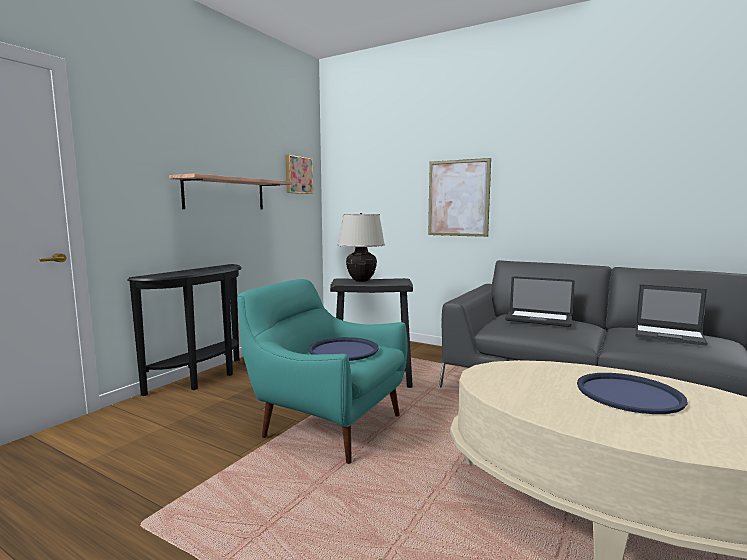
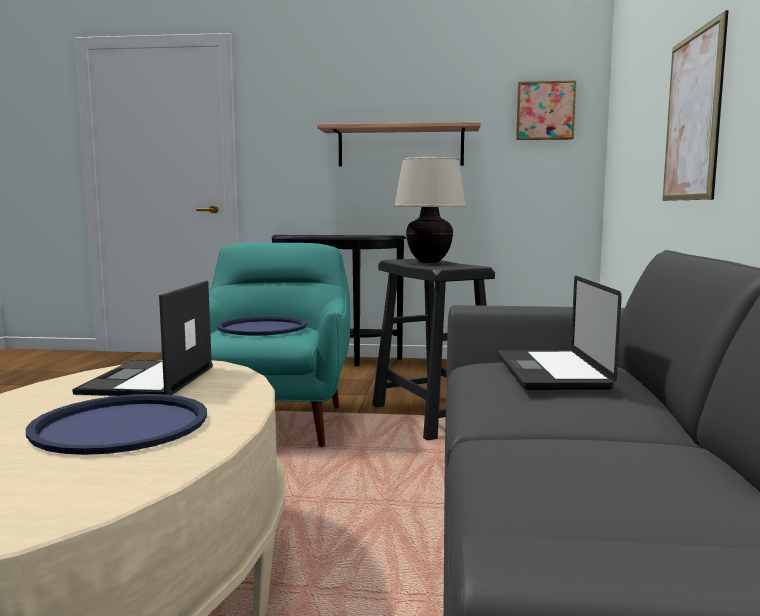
camera: 65 degrees right, 0 degrees up
(669, 335) = (609, 470): laptop -> laptop (148, 380)

